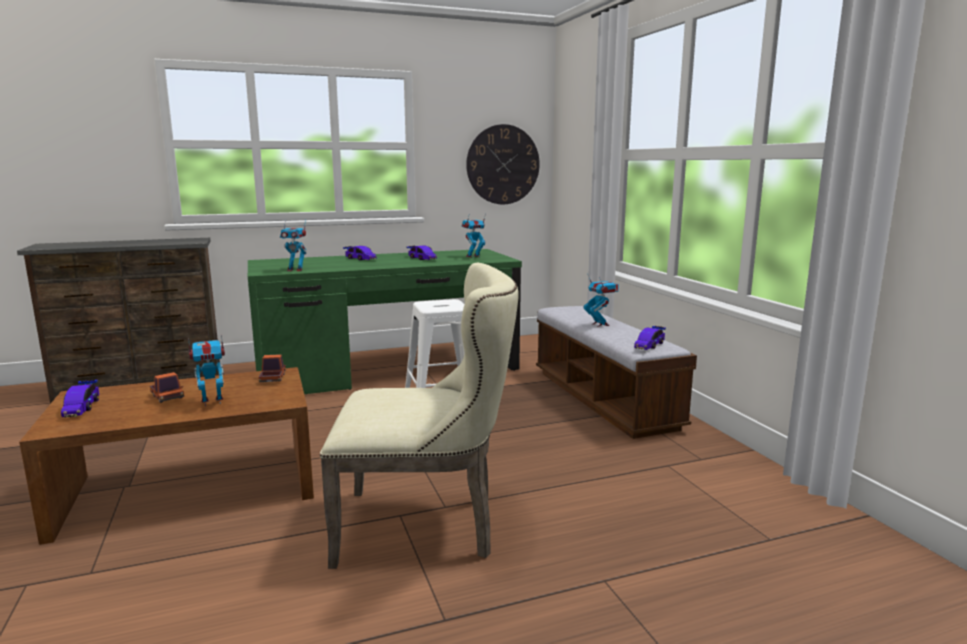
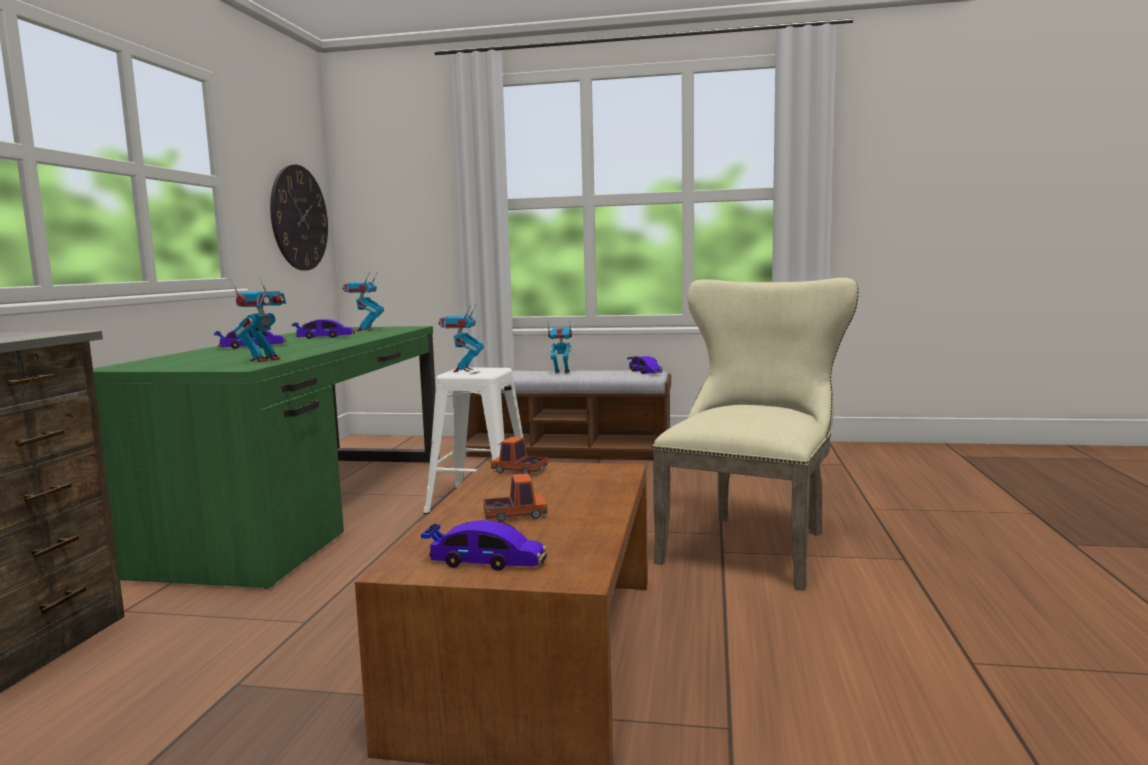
camera: 60 degrees left, 5 degrees down
(212, 402) = (575, 496): toy robot -> toy robot (463, 370)

